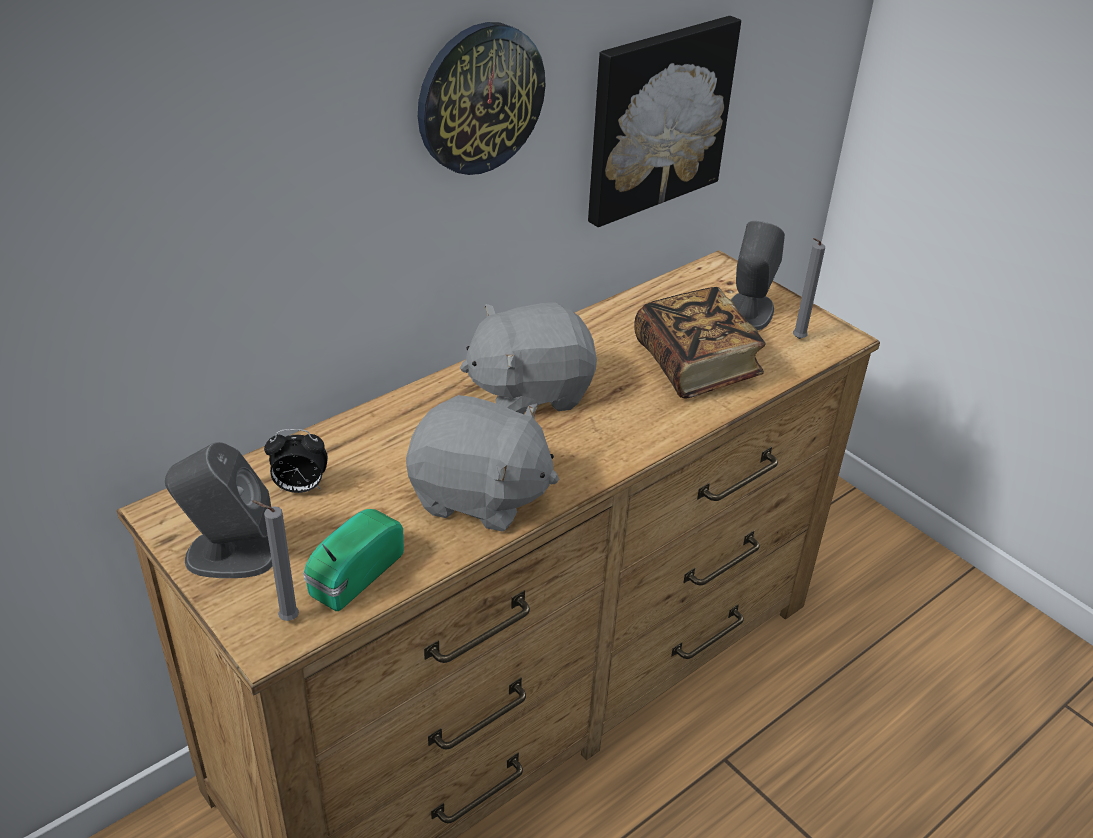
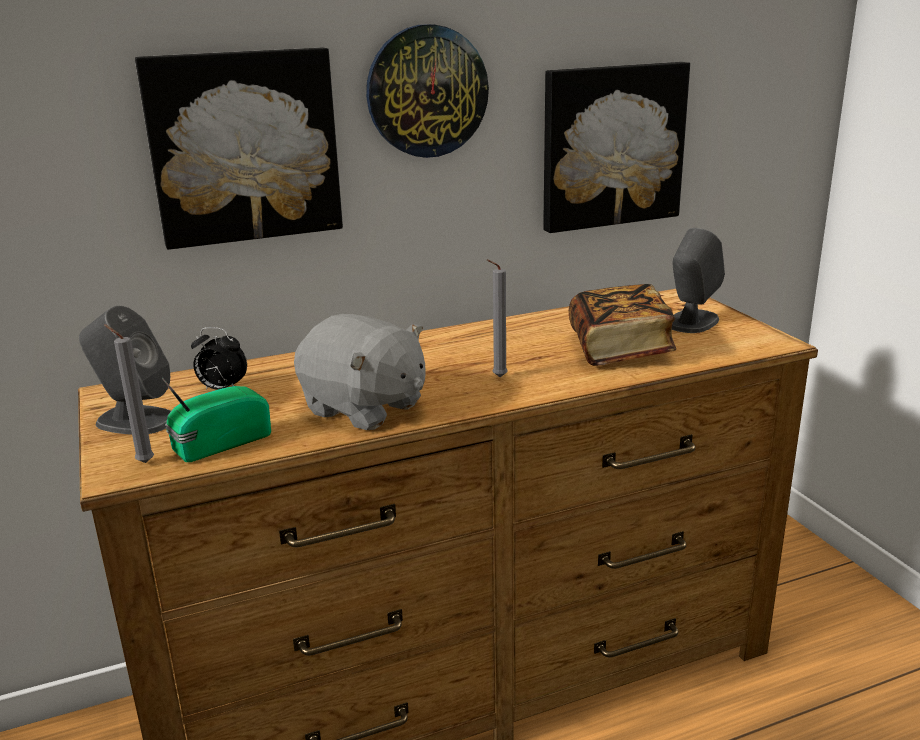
camera: 20 degrees right, 15 degrees down
(287, 201) = (244, 147): none -> picture
(530, 391) = (457, 352): grey plush toy -> none
(797, 339) = (730, 341): grey candle -> grey candle (497, 377)

